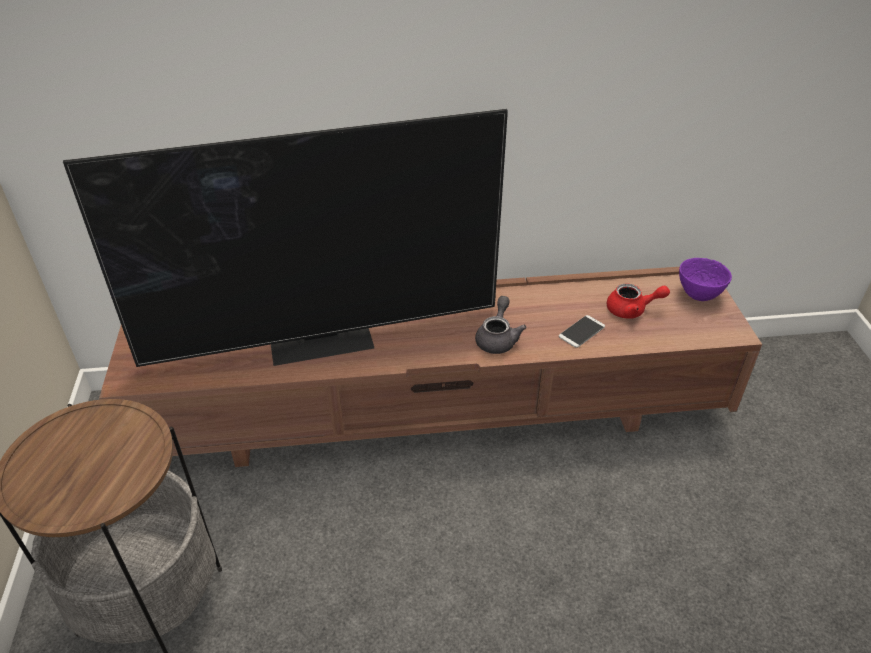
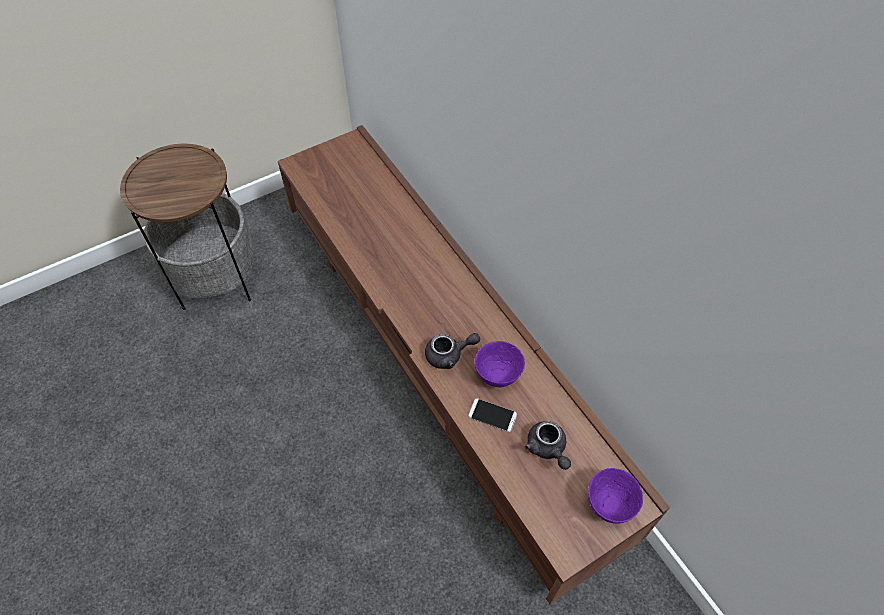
camera: 65 degrees right, 15 degrees up
(323, 338) = (389, 244): television -> none
(538, 314) = (497, 375): none -> purple bowl
(631, 310) = (547, 449): red teapot -> grey teapot

